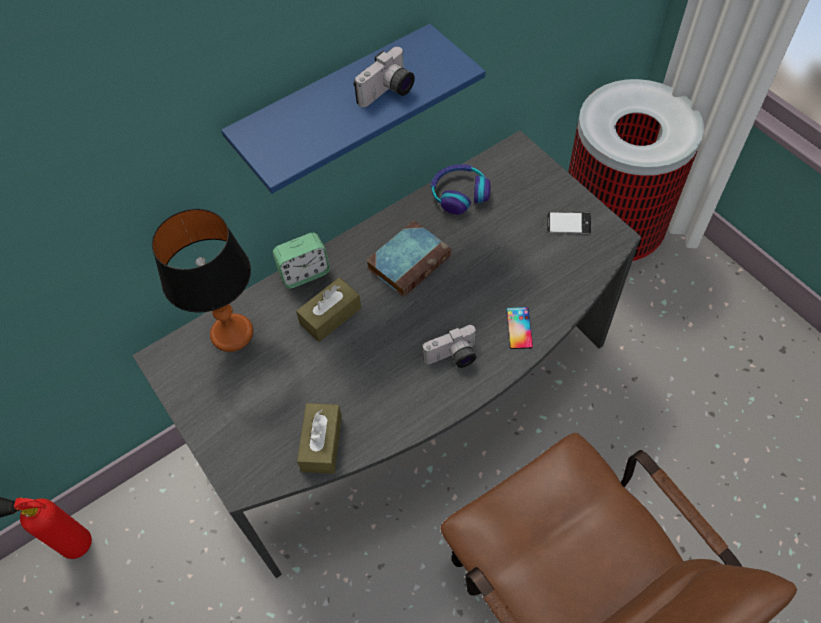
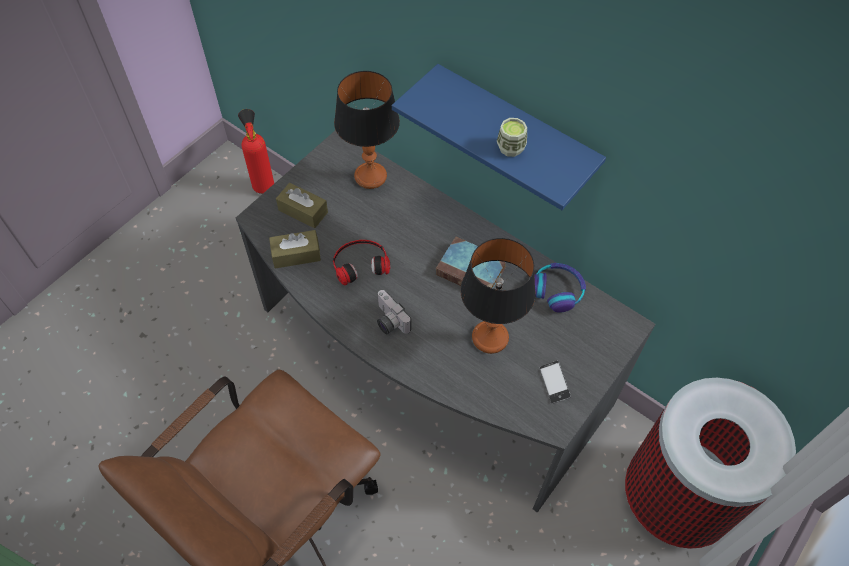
camera: 70 degrees right, 0 degrees up
(304, 273) = (437, 204): alarm clock -> none
(330, 316) = (403, 231): brown tissue box -> brown tissue box (303, 211)
(360, 371) = (360, 263): none -> headphones
(388, 93) = (510, 148): camera -> cup
(501, 265) = (490, 338): none -> table lamp
(519, 328) = (431, 363): phone -> none

